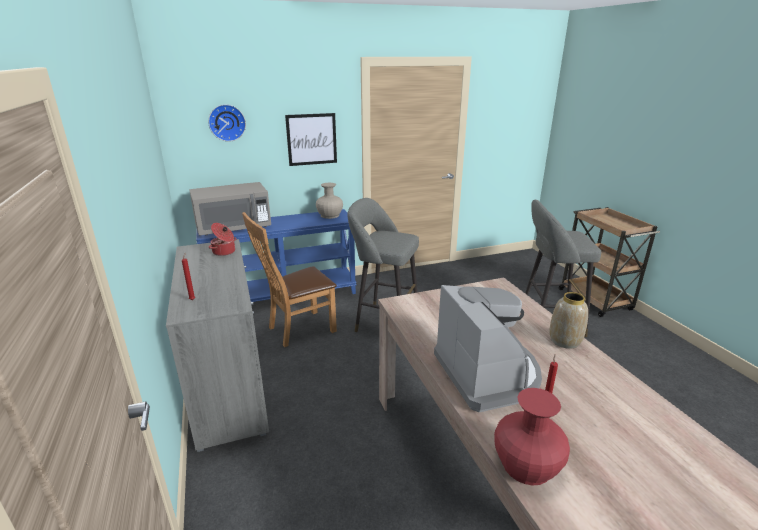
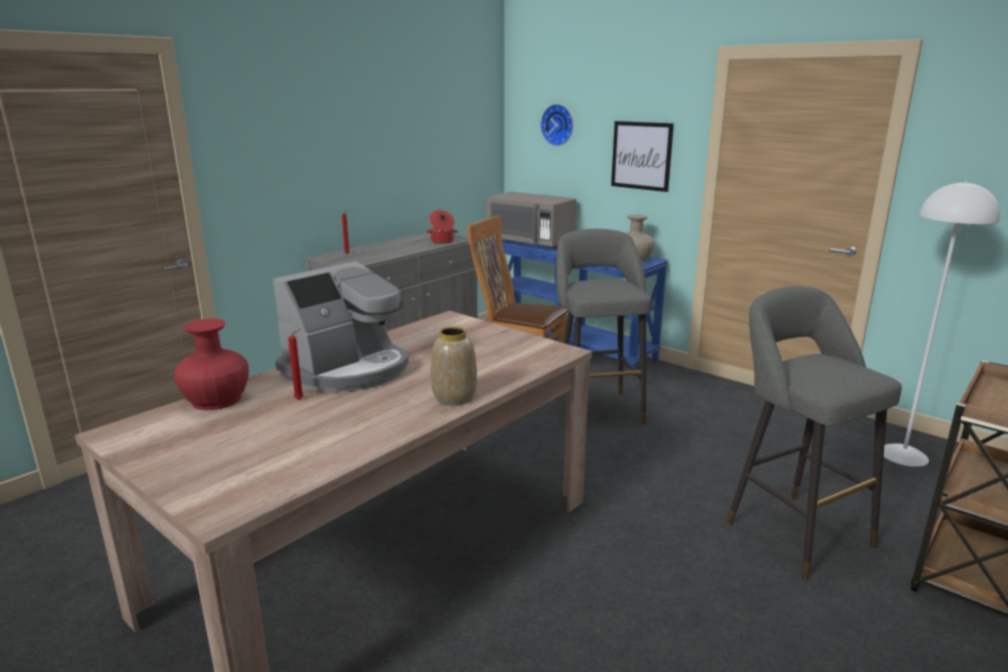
camera: 60 degrees right, 5 degrees down
(501, 268) = (903, 455): none -> white floor lamp

